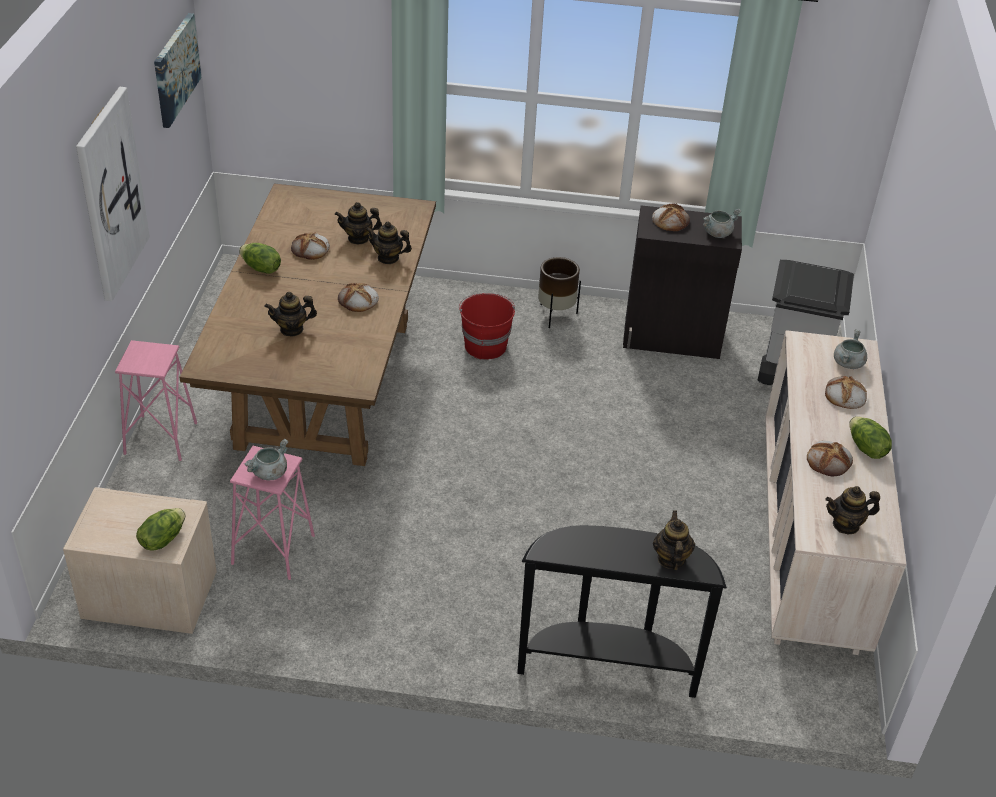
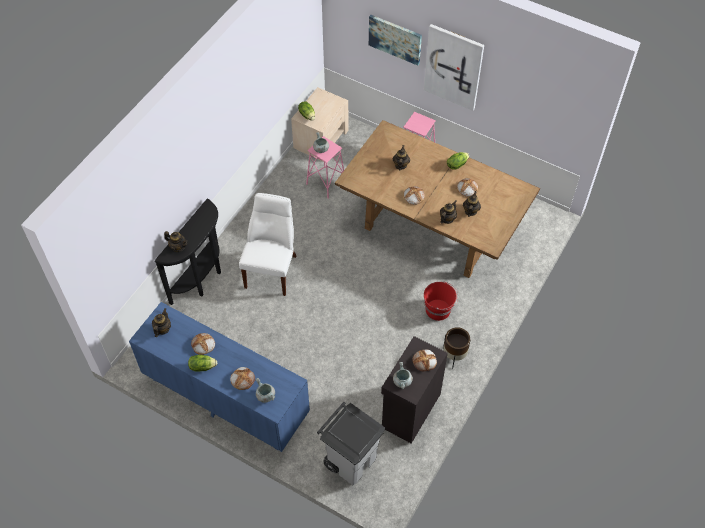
camera: 115 degrees right, 15 degrees up
(175, 69) = (555, 98): picture -> picture (395, 39)
(523, 565) = (272, 269): none -> white chair
(809, 542) = (225, 397): beige dresser -> blue dresser

